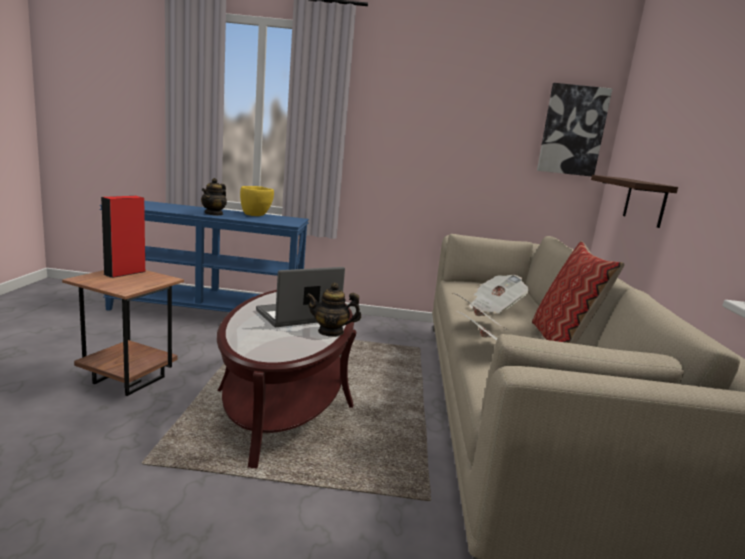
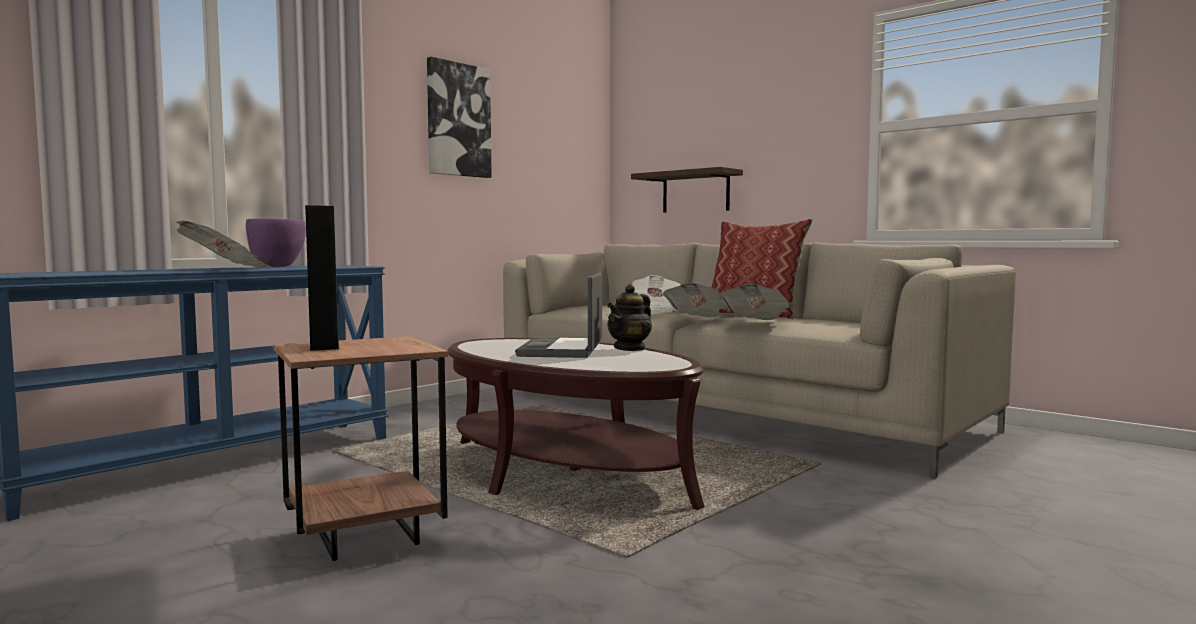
camera: 50 degrees left, 10 degrees down
(214, 214) = (225, 269): teapot -> newspaper
(256, 215) = (276, 266): yellow bowl -> purple bowl
(572, 130) = (580, 132): picture -> picture (458, 120)

